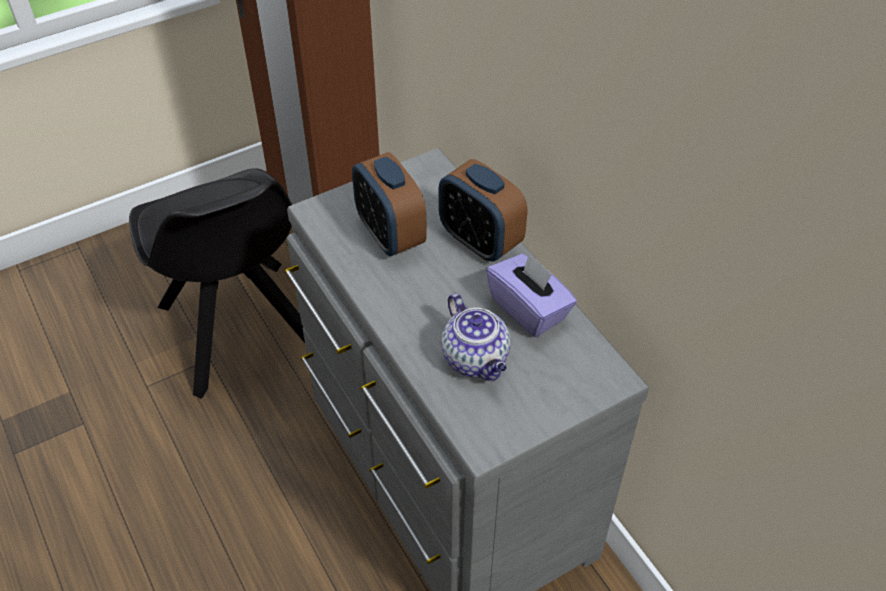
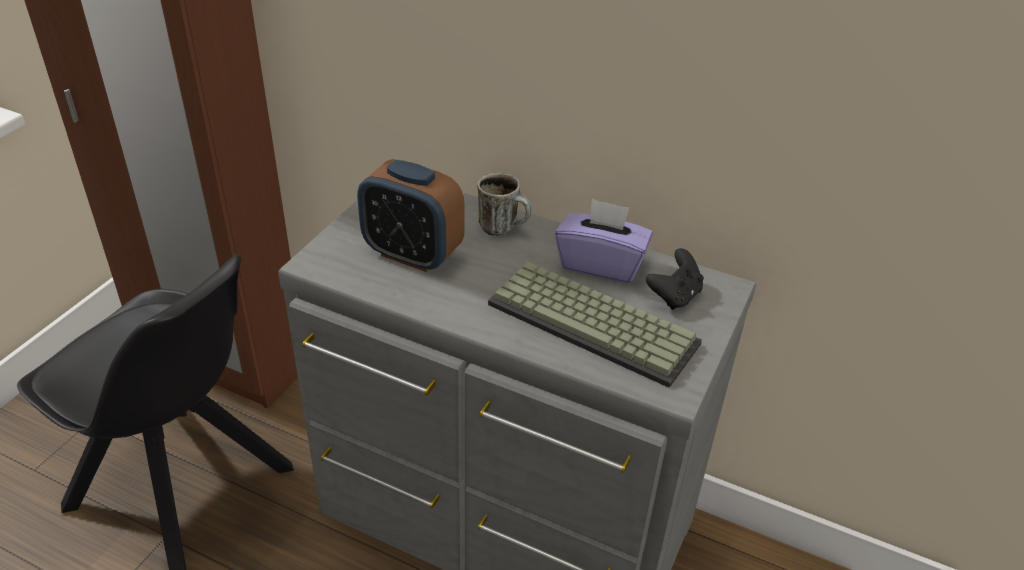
camera: 35 degrees left, 10 degrees down
(476, 359) = (596, 323): teapot -> keyboard
(480, 241) = (504, 228): alarm clock -> mug
(563, 366) = (674, 296): none -> black game controller

